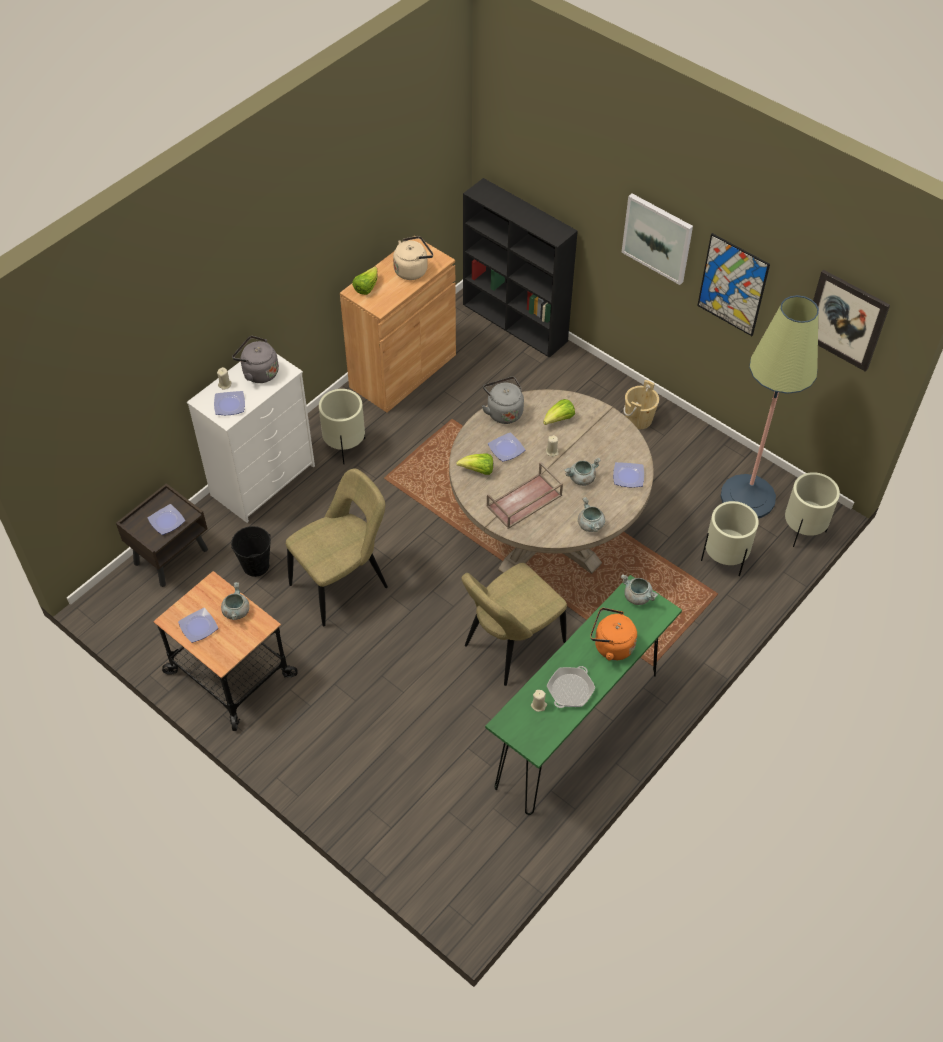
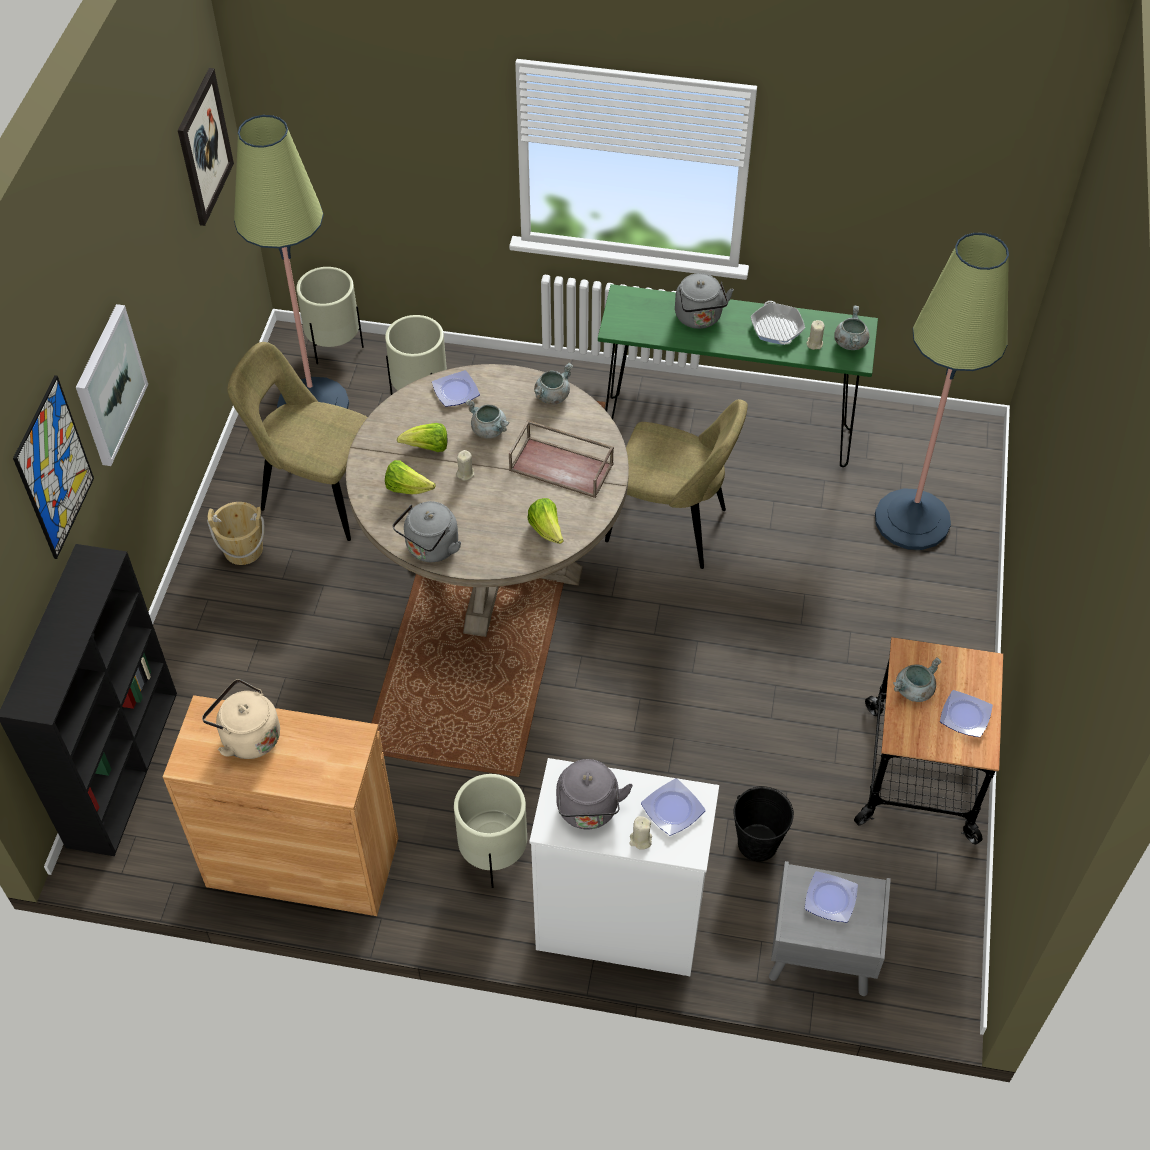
camera: 120 degrees left, 0 degrees up
(171, 556) = (819, 956): brown nightstand -> grey nightstand
(343, 584) = (712, 729): beige chair -> beige chair (317, 495)
(366, 287) = (321, 777): lettuce -> lettuce (427, 448)
(417, 801) = (912, 520): none -> floor lamp
(506, 448) = (491, 518): plate -> none
(570, 690) = (776, 328): frying pan -> frying pan turned 105 degrees counterclockwise
(611, 646) = (699, 318): orange kettle -> grey kettle
(637, 596) = (622, 321): grey cooking pot -> grey cooking pot (850, 342)
(732, 285) = (157, 295): picture -> picture (54, 468)

